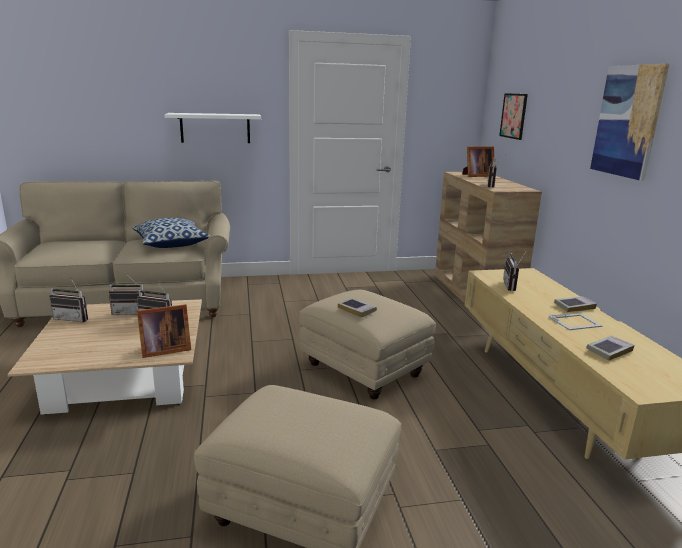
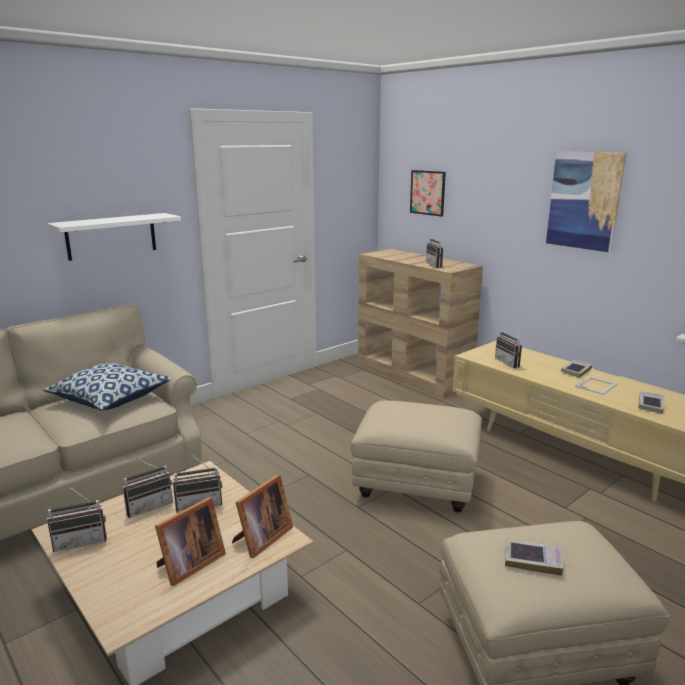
camera: 30 degrees left, 0 degrees up
(357, 310) = (422, 425): book -> book (532, 560)
(476, 176) = (397, 255): picture frame -> picture frame (188, 564)

